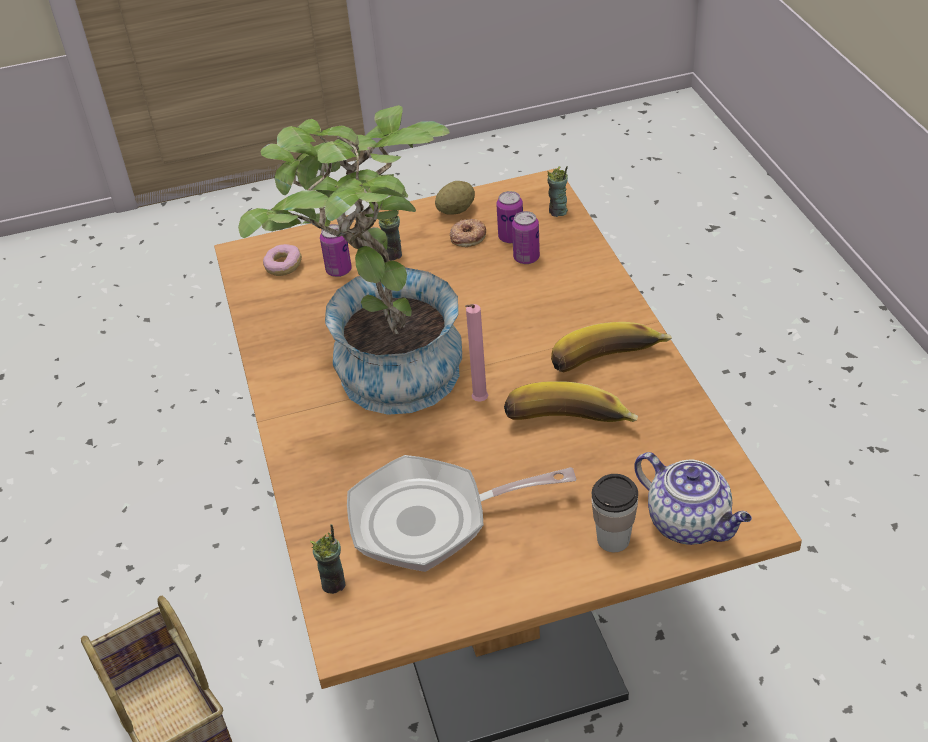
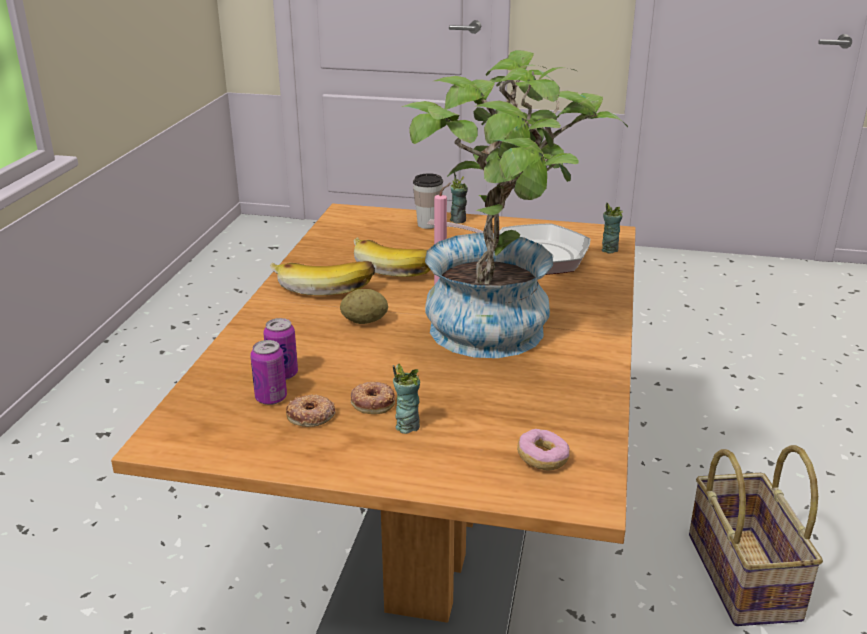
camera: 155 degrees left, 15 degrees down
(339, 270) = (480, 431): can -> none
(434, 263) = (373, 402): none -> donut
(456, 210) = (289, 450): potato -> potato (364, 321)
(558, 211) = (192, 406): cup -> cup (458, 220)
(690, 523) = (379, 219): teapot -> none

